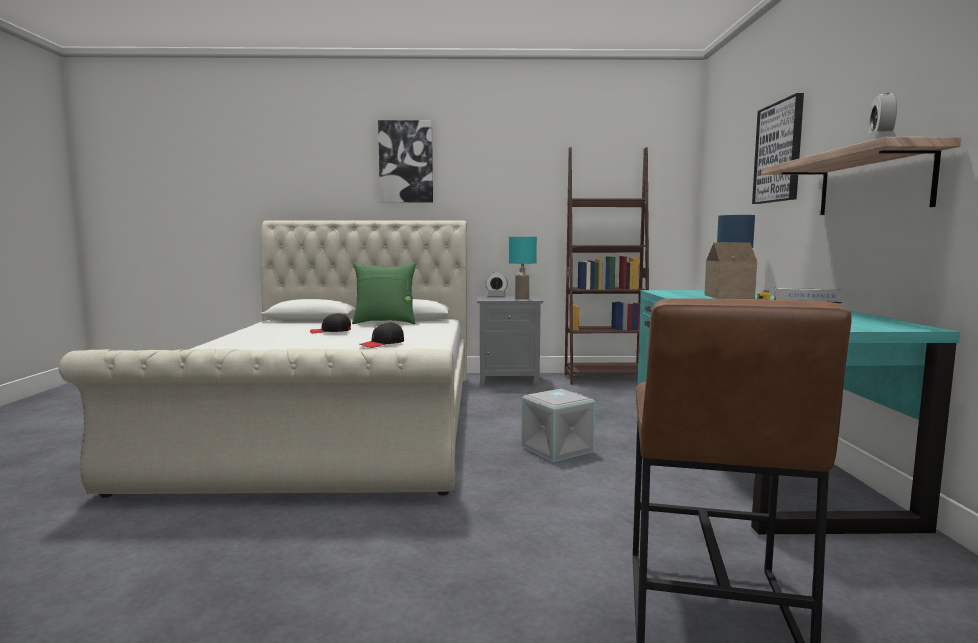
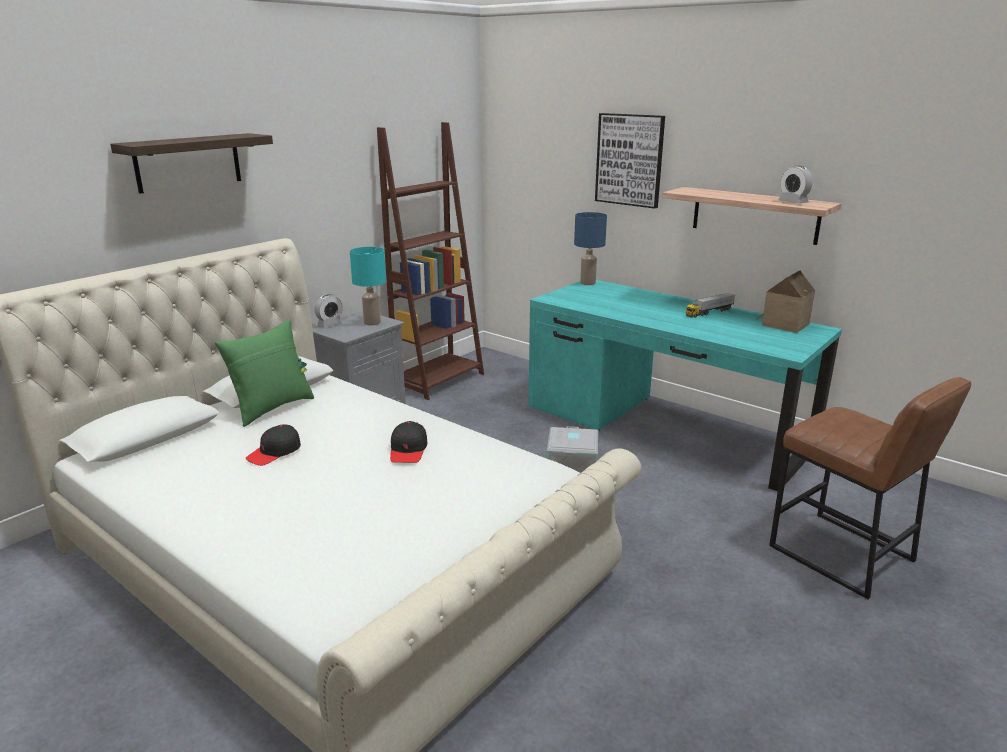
camera: 50 degrees left, 15 degrees up
(406, 162) = (188, 162): picture -> shelf
(727, 297) = (623, 300): toy house -> toy house (783, 324)

